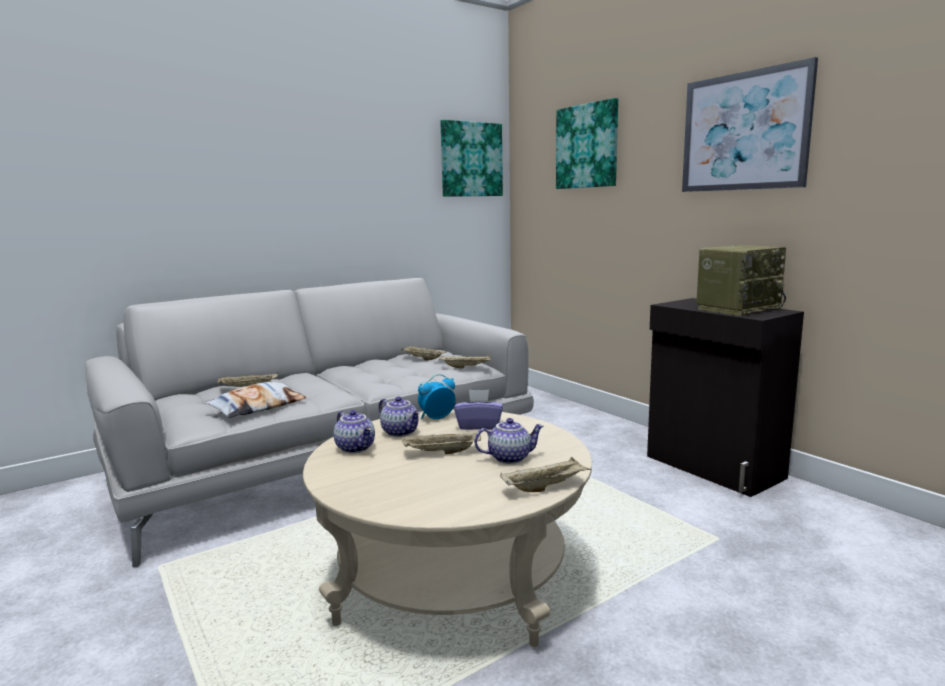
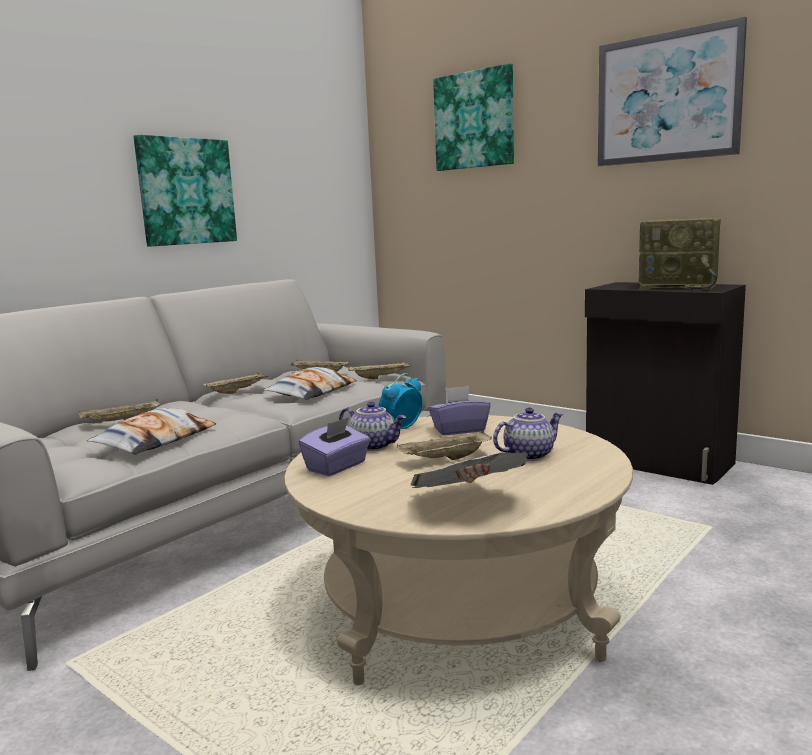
camera: 15 degrees left, 0 degrees up
(356, 448) = (337, 467): teapot -> purple tissue box
(403, 376) = (312, 392): none -> pillow
(419, 496) = (468, 503): none -> newspaper
(471, 159) = (329, 138): picture -> picture (186, 191)
(545, 487) = (598, 476): beige tray -> beige tray (237, 391)
(738, 309) = (680, 286): radio -> radio turned 75 degrees clockwise

